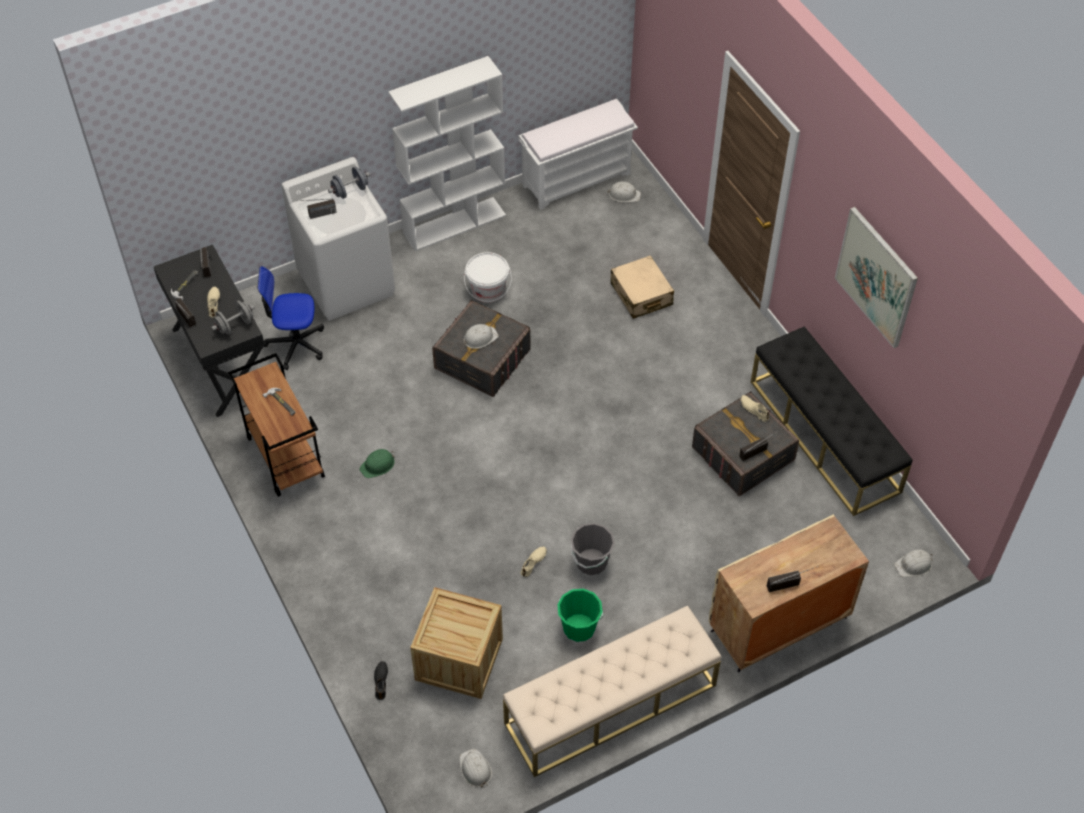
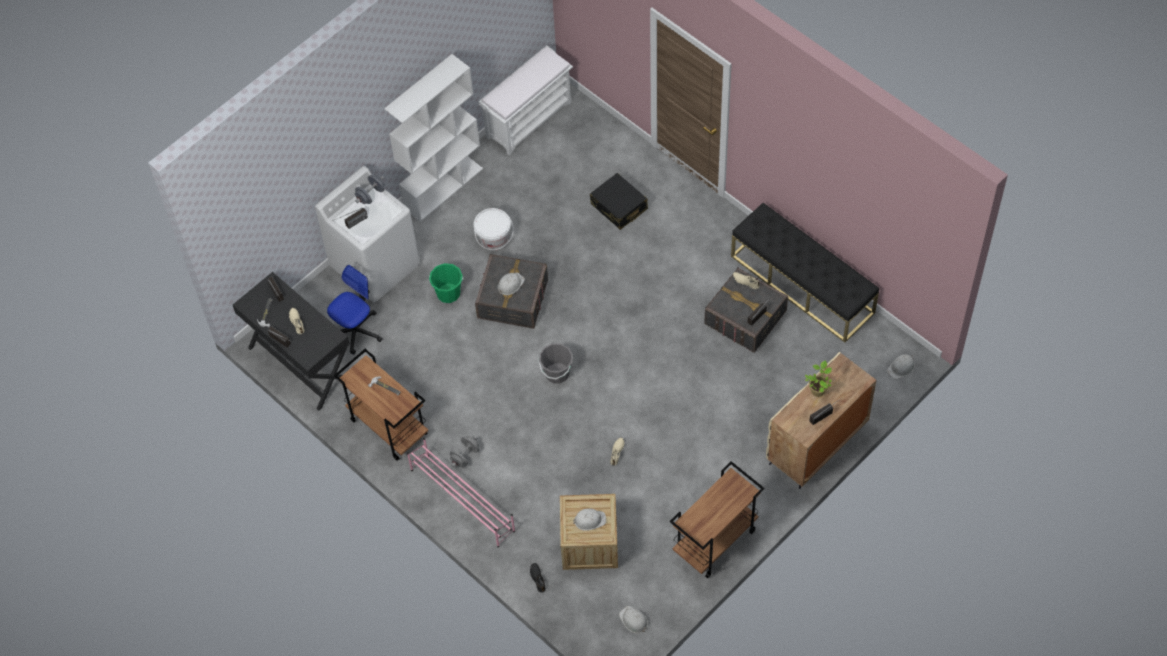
camera: 15 degrees left, 5 degrees up
(235, 325) = (322, 335): grey dumbbell -> grey dumbbell (465, 456)
(296, 344) = (356, 331): office chair -> office chair turned 150 degrees clockwise
(332, 562) = (462, 499): none -> pink shoe rack
(378, 465) = (465, 411): green hard hat -> none
(579, 628) = (670, 492): green bucket -> green bucket (448, 293)
(591, 562) = (661, 438): grey bucket -> grey bucket (557, 373)
(610, 704) = (715, 542): beige bench -> brown cart
(624, 194) = (573, 122): white hard hat -> white hard hat (589, 520)
(641, 294) = (619, 207): beige suitcase -> black suitcase
(790, 551) = (818, 389): none -> potted plant
(876, 277) = (820, 162): picture -> none

